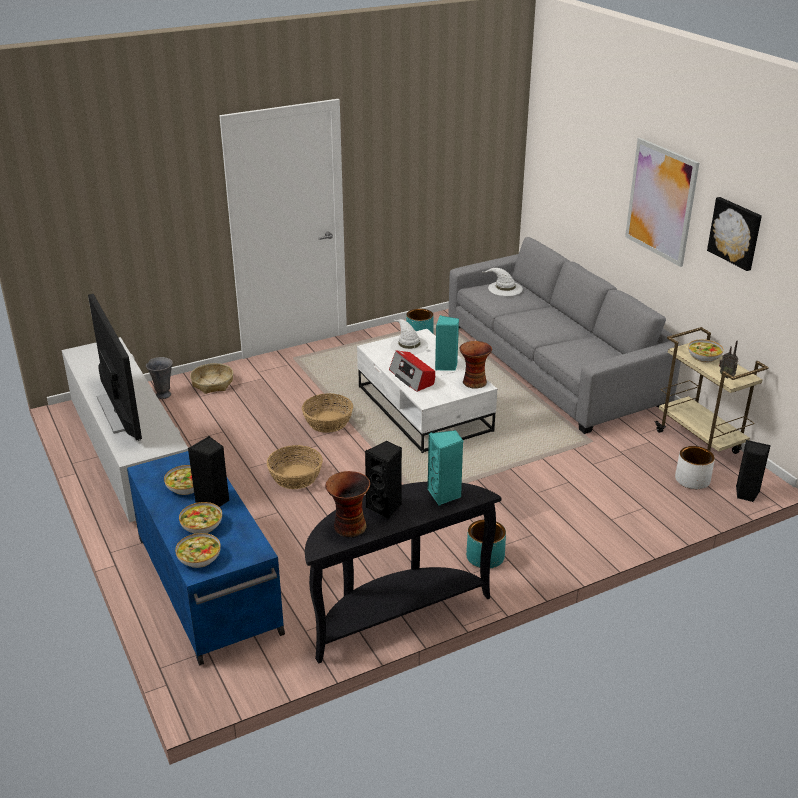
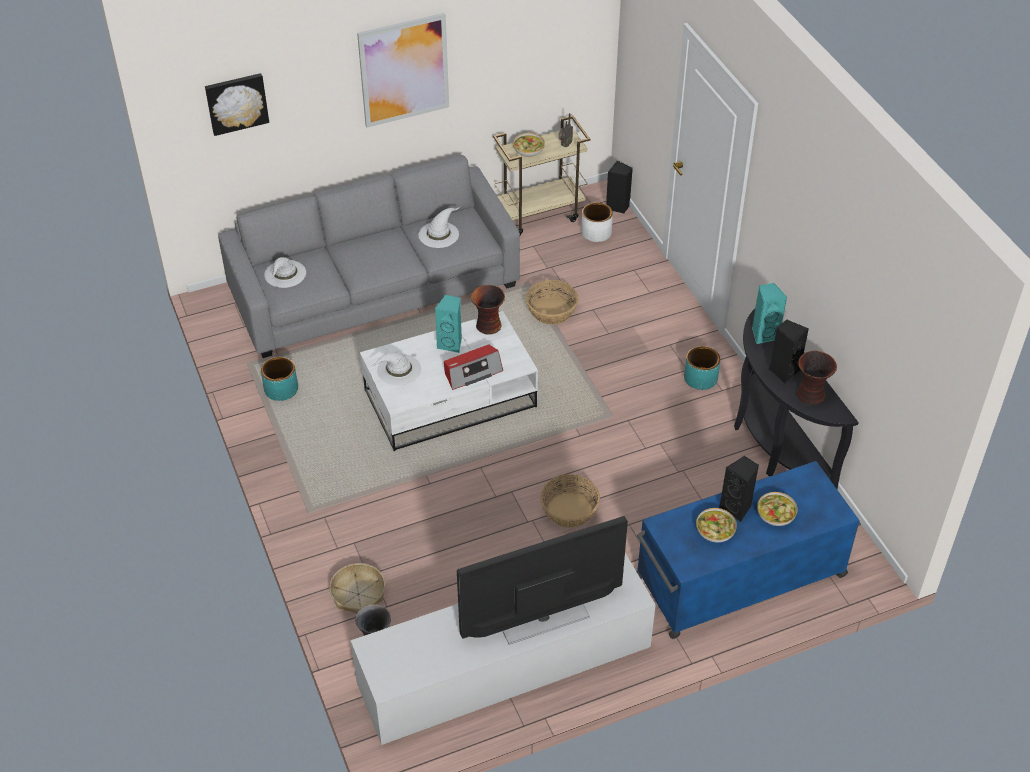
camera: 85 degrees left, 15 degrees up
(199, 558) = (822, 514): bowl -> none
(328, 422) = (465, 481): basket -> basket (551, 311)
(585, 347) = (439, 234): none -> white hat
(735, 233) = (503, 43): picture -> picture (236, 103)

